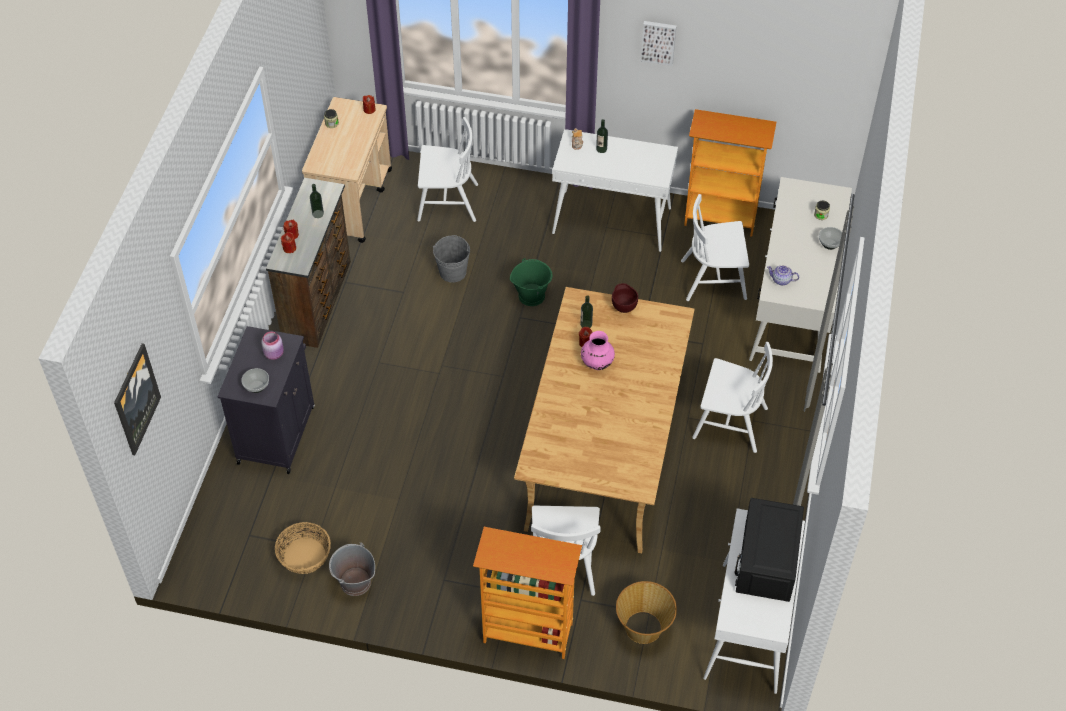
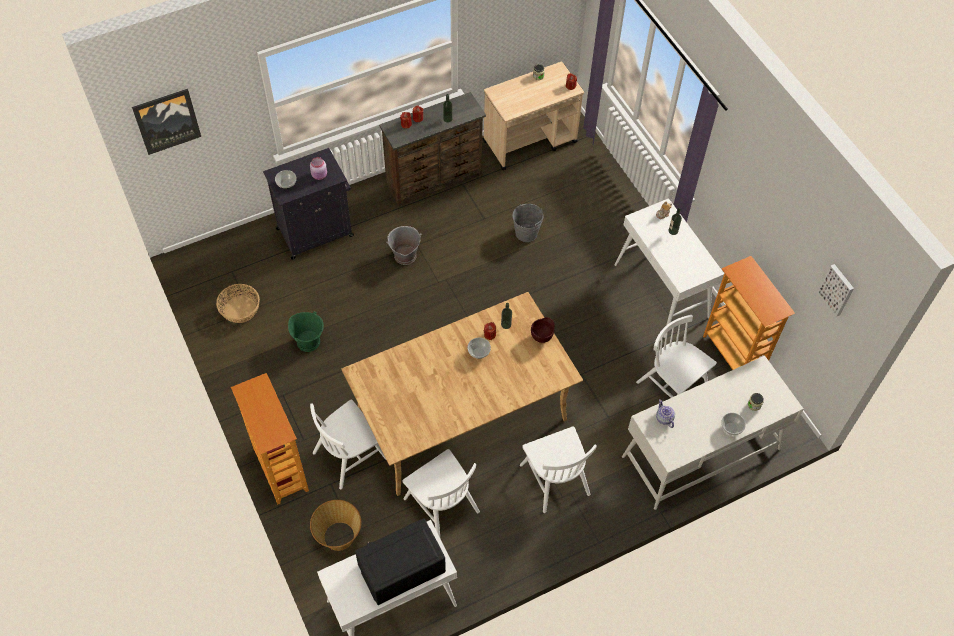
camera: 50 degrees right, 5 degrees up
(355, 583) = (242, 349): grey bucket -> grey bucket (405, 255)
(447, 202) = (581, 190): white chair -> white chair (441, 504)
(531, 295) = (550, 289): green bucket -> green bucket (308, 341)
(597, 363) = (478, 352): pink vase -> bowl
(658, 41) = (748, 181): picture -> picture (837, 289)

